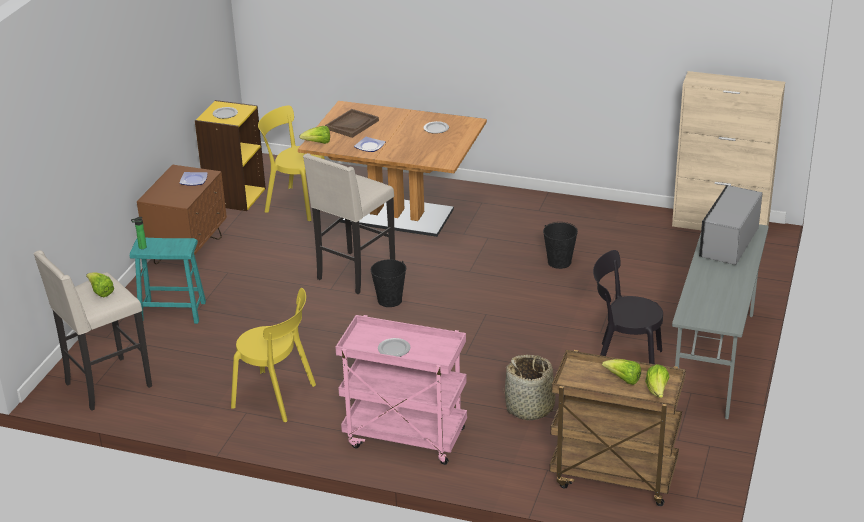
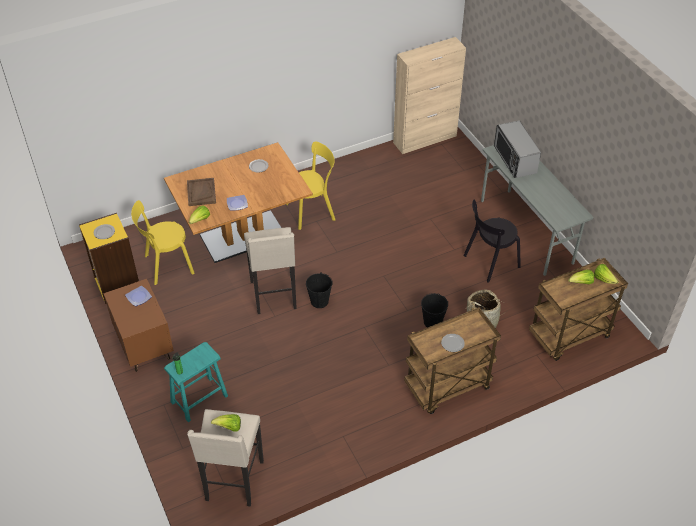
camera: 45 degrees left, 15 degrees up
(277, 397) = (346, 412): yellow chair -> yellow chair (313, 211)
(404, 438) = (447, 388): pink cart -> brown cart
(559, 262) = (376, 214): black bucket -> black bucket (432, 322)

